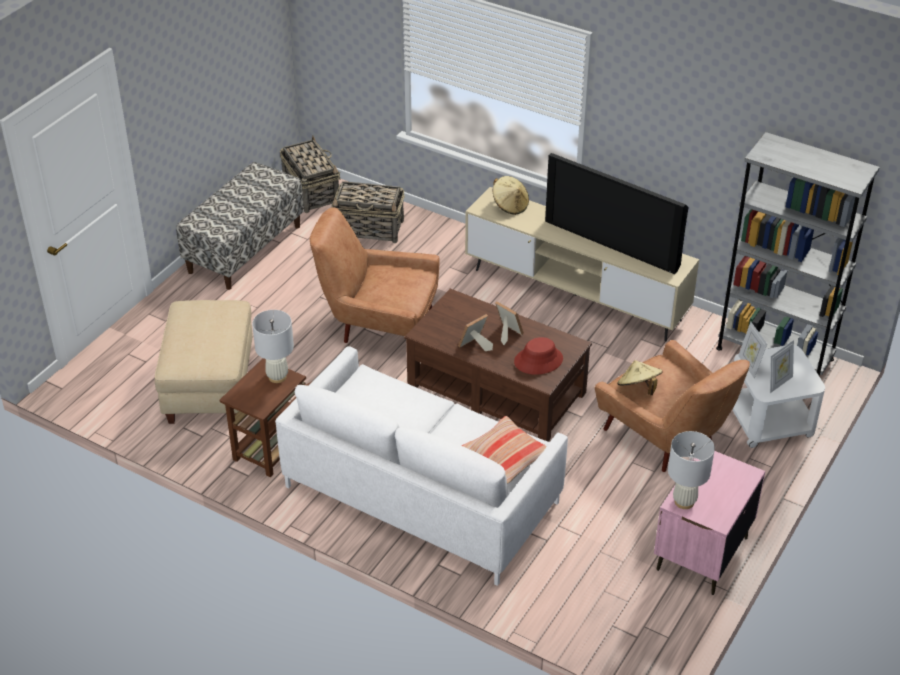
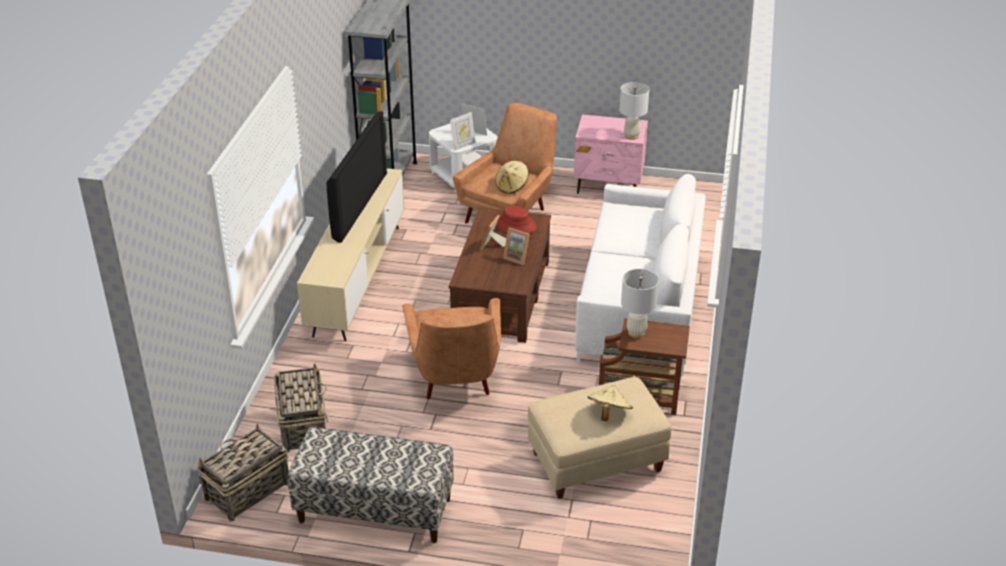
camera: 110 degrees left, 5 degrees down
(506, 456) = (635, 213): pillow -> none
(510, 205) = (324, 265): beige hat -> beige hat (609, 413)

